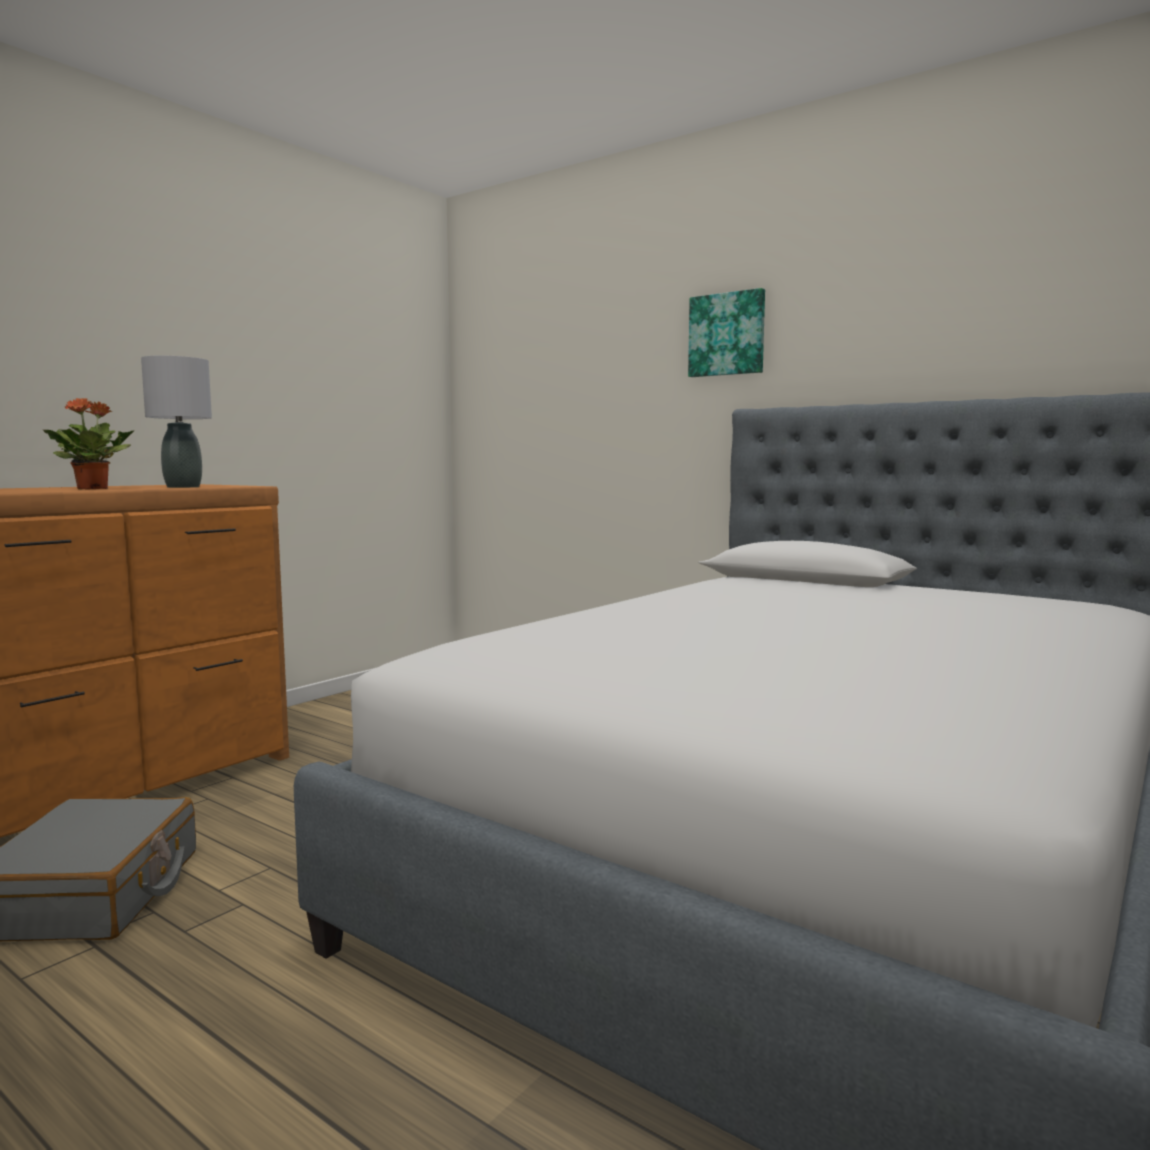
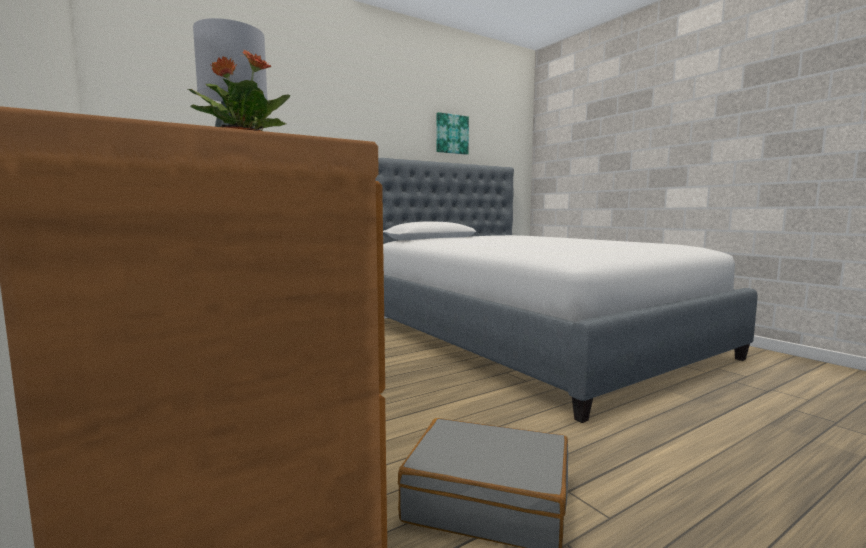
camera: 70 degrees left, 0 degrees up
(727, 334) = (349, 114): picture -> picture (451, 134)

